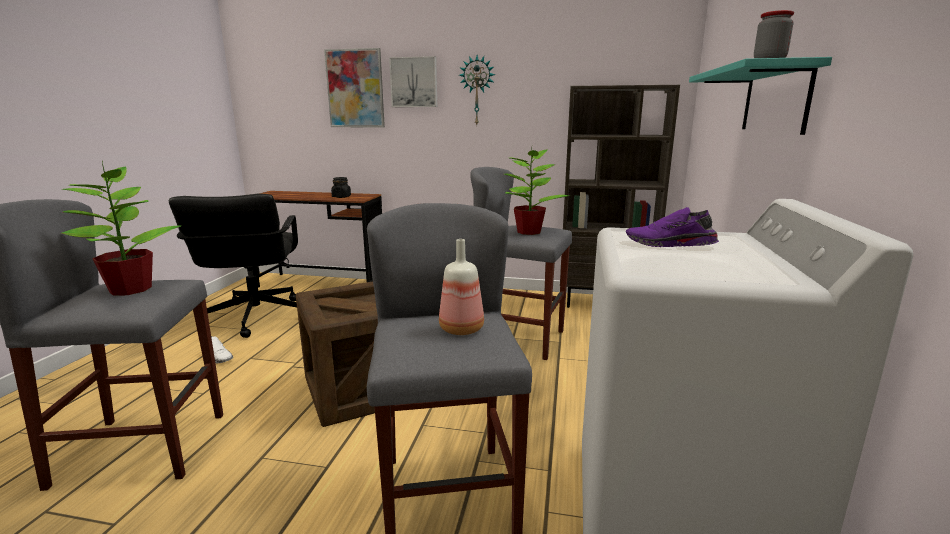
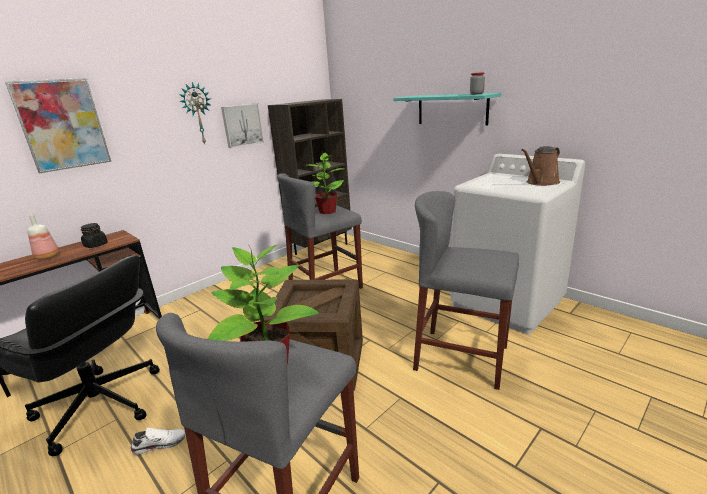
camera: 55 degrees left, 5 degrees up
(414, 82) = (134, 111): picture -> picture (242, 125)
(462, 329) = (476, 254): bottle -> bottle (48, 257)
(670, 245) = (501, 183): purple shoe -> none
(738, 267) = (541, 182): none -> brown watering can

